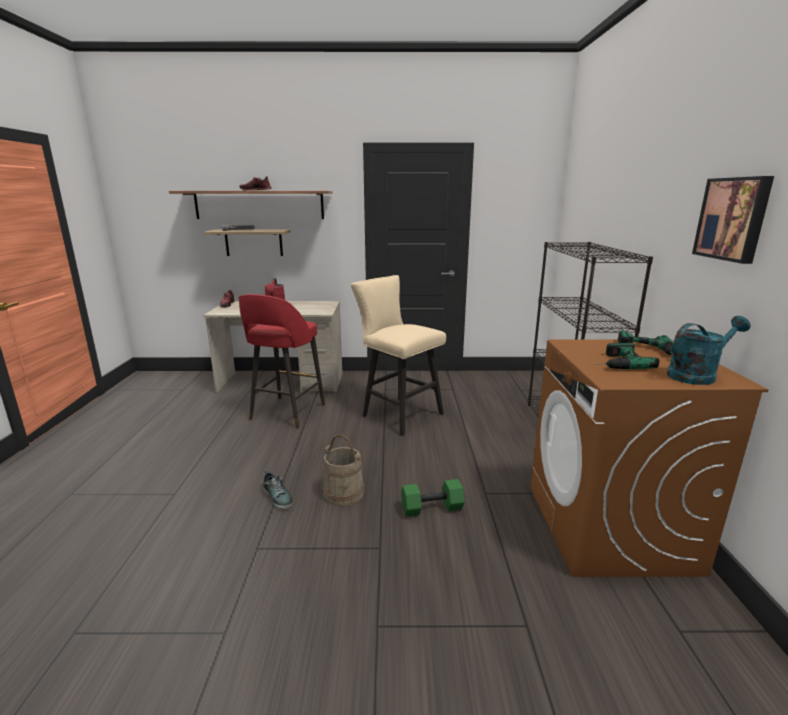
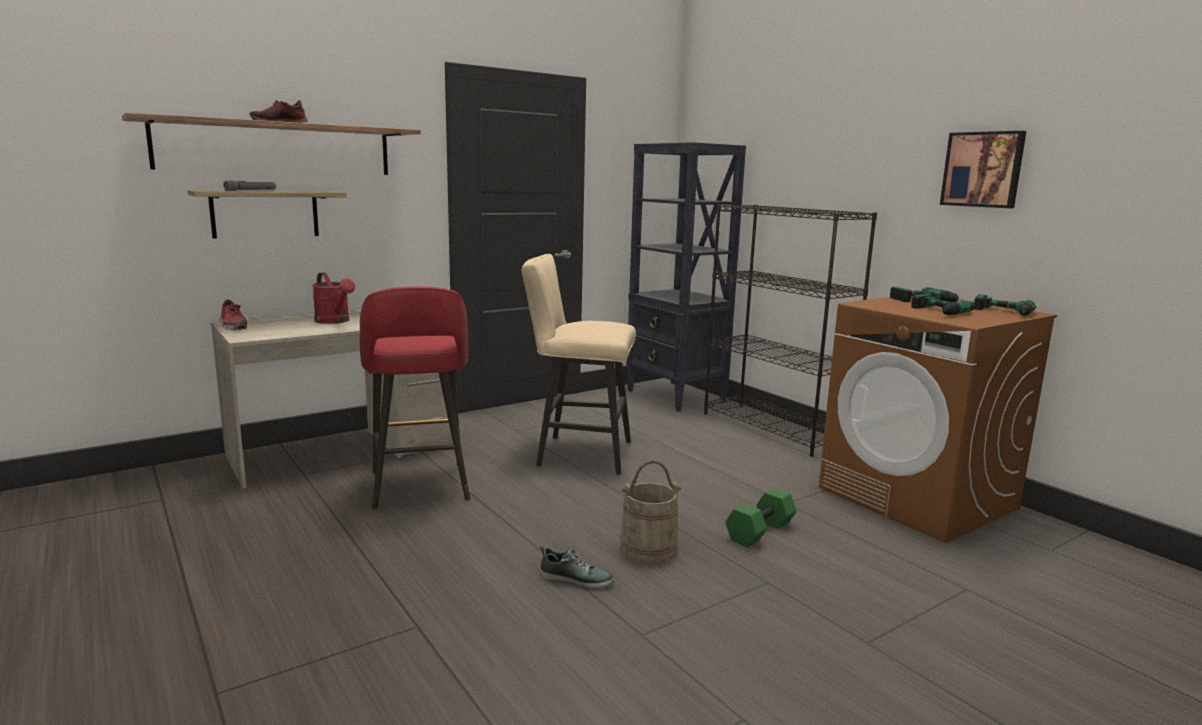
camera: 35 degrees left, 5 degrees down
(526, 386) = (676, 396): none -> black bookcase
(696, 375) = (1002, 312): turquoise watering can -> power drill

